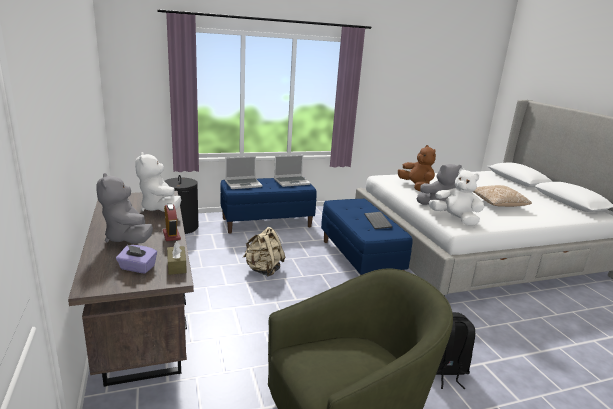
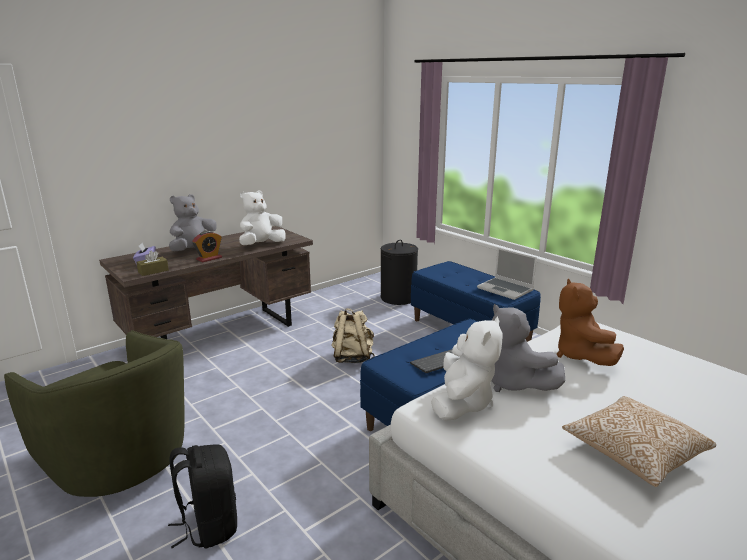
camera: 70 degrees right, 0 degrees up
(243, 184) = (452, 271): laptop -> none
(416, 187) = (581, 356): brown plush toy -> brown plush toy turned 135 degrees clockwise

